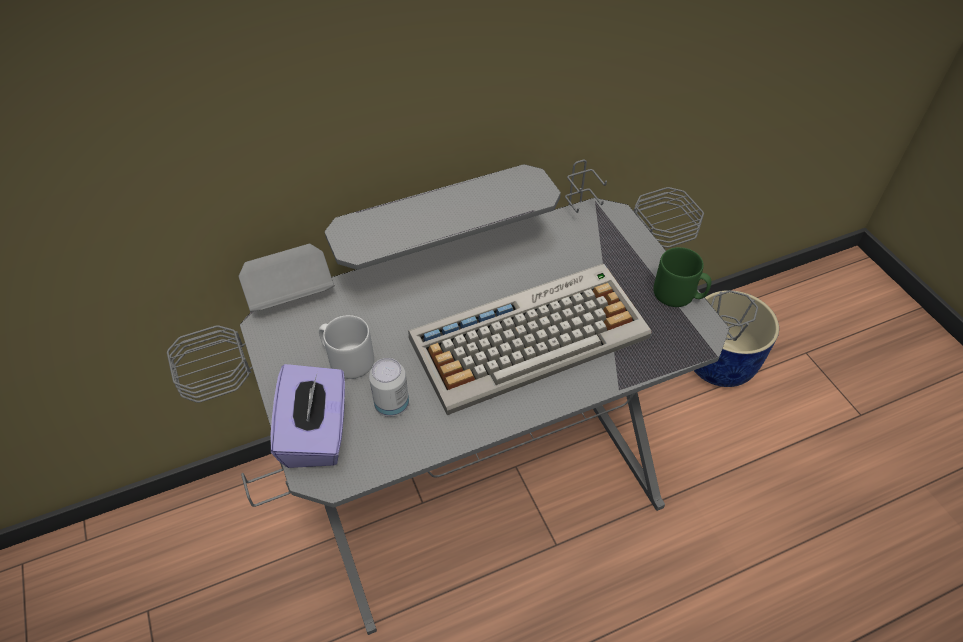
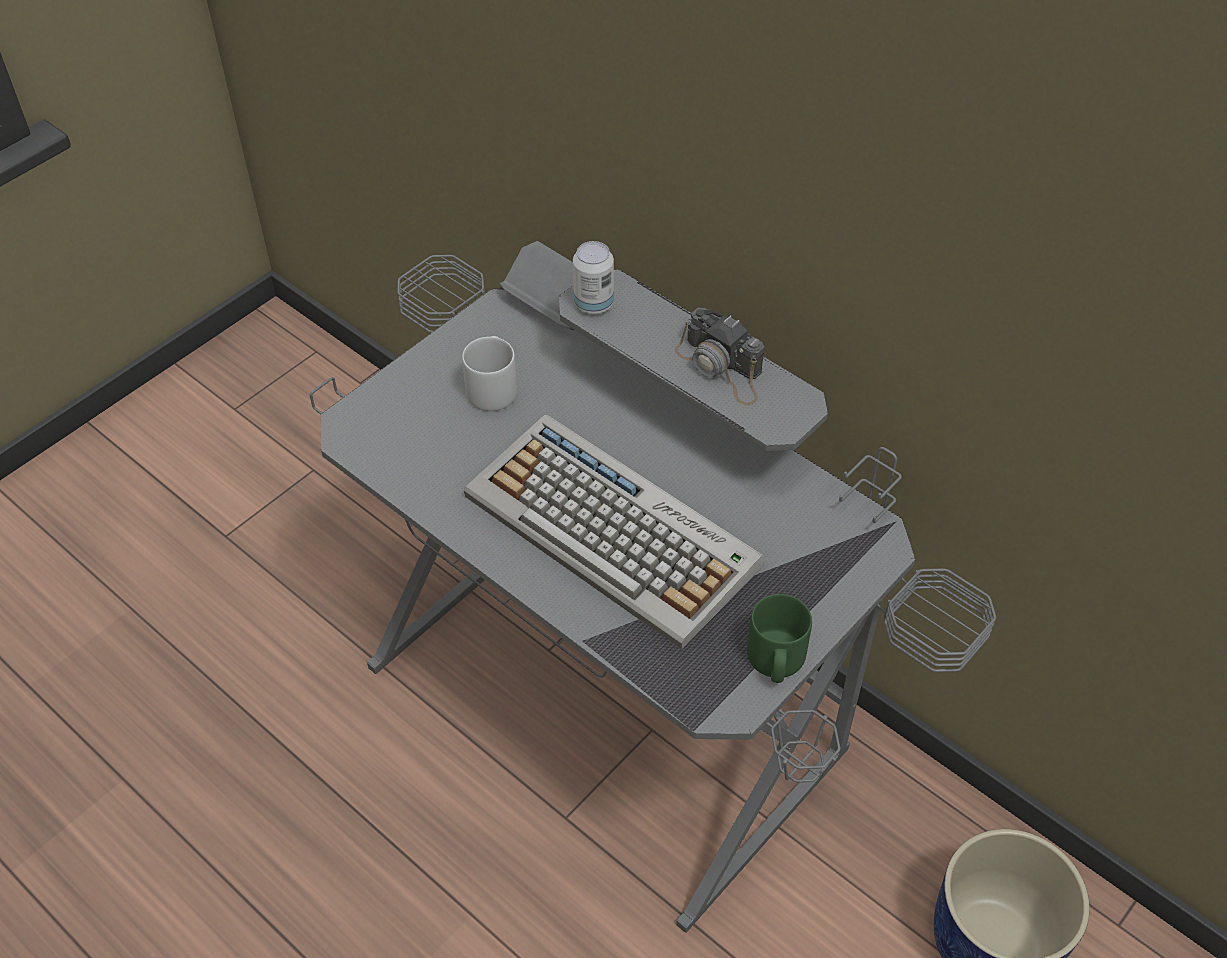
camera: 65 degrees right, 0 degrees up
(317, 433) = (391, 404): purple tissue box -> none
(392, 405) = (454, 447): can -> can (593, 304)
(472, 200) = (722, 368): none -> camera

